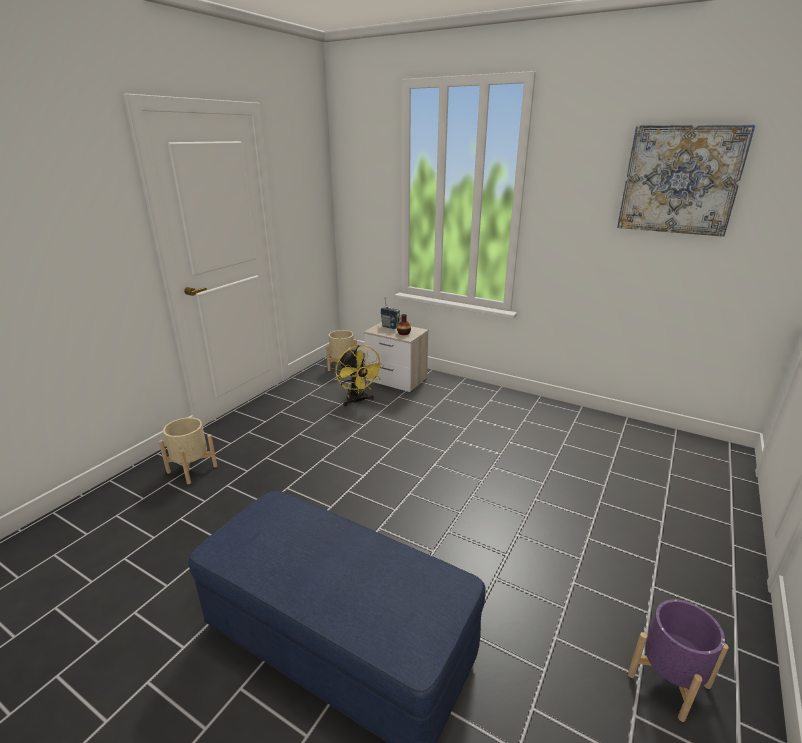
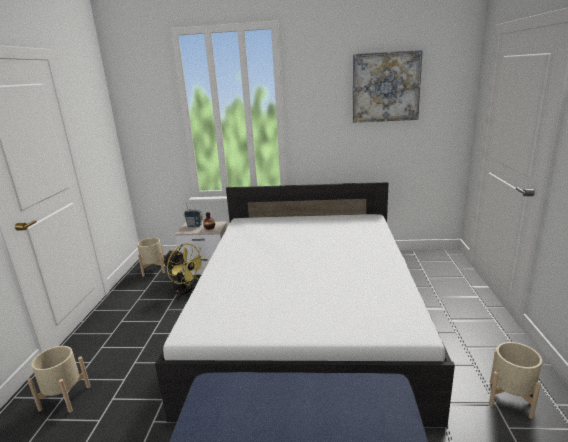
camera: 25 degrees left, 5 degrees down
(466, 471) = (306, 317): none -> white bed
(669, 680) = (510, 398): purple planter -> beige planter

